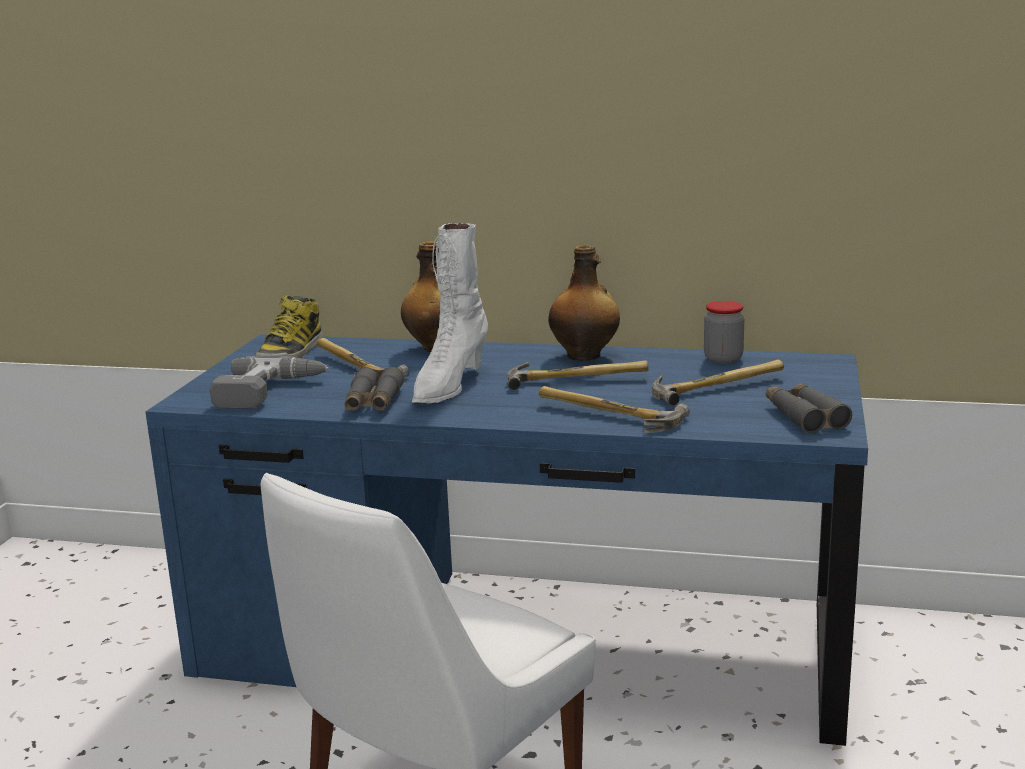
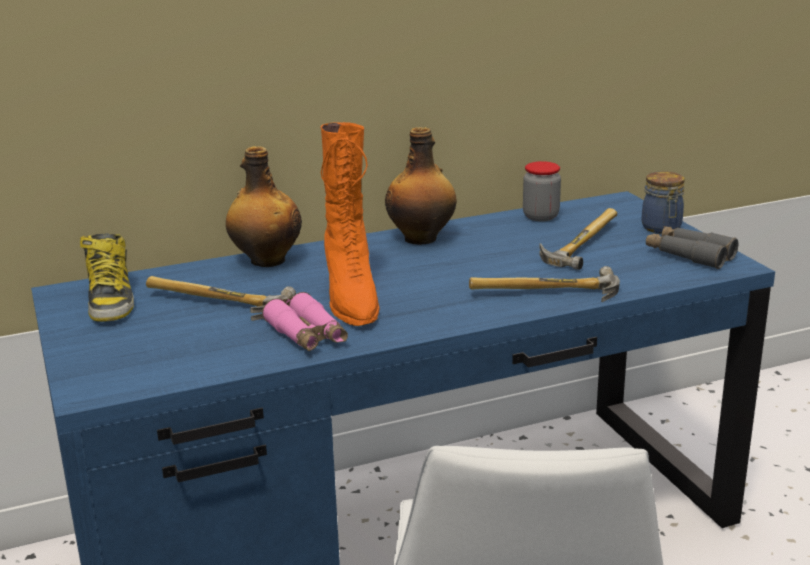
camera: 35 degrees left, 5 degrees up
(270, 392) = (172, 353): power drill -> none
(373, 402) = (307, 335): grey binoculars -> pink binoculars
(449, 386) = (351, 298): white boot -> orange boot
(576, 378) = (453, 262): hammer -> none
(823, 390) = (662, 228): none -> jar

